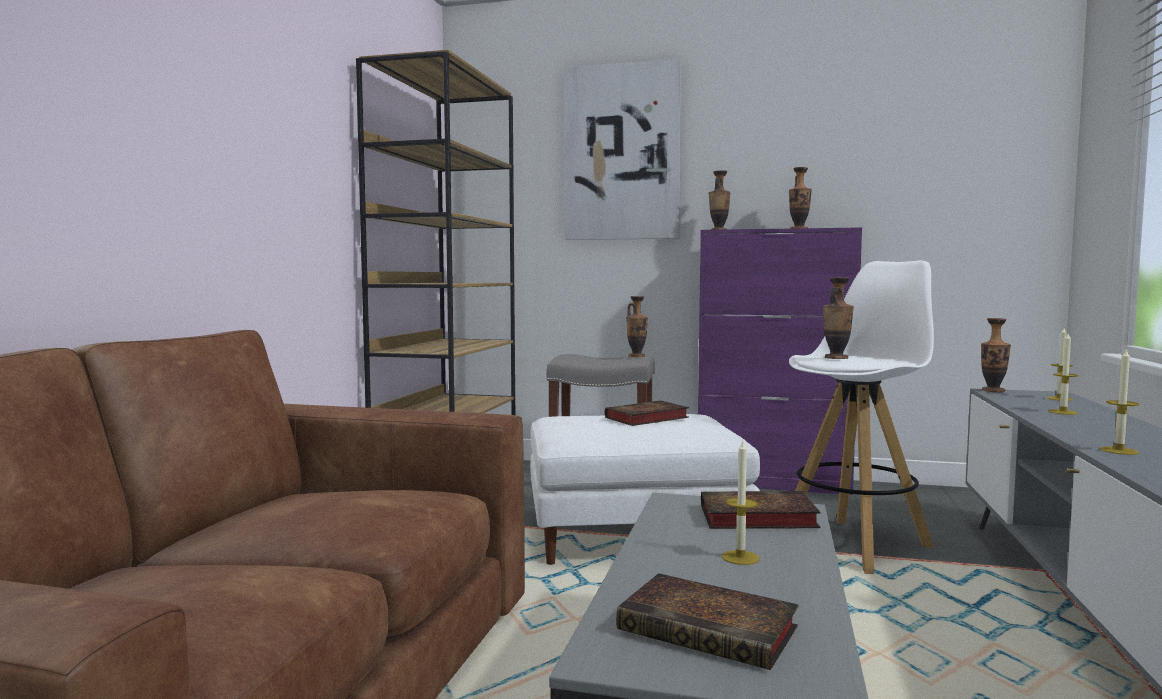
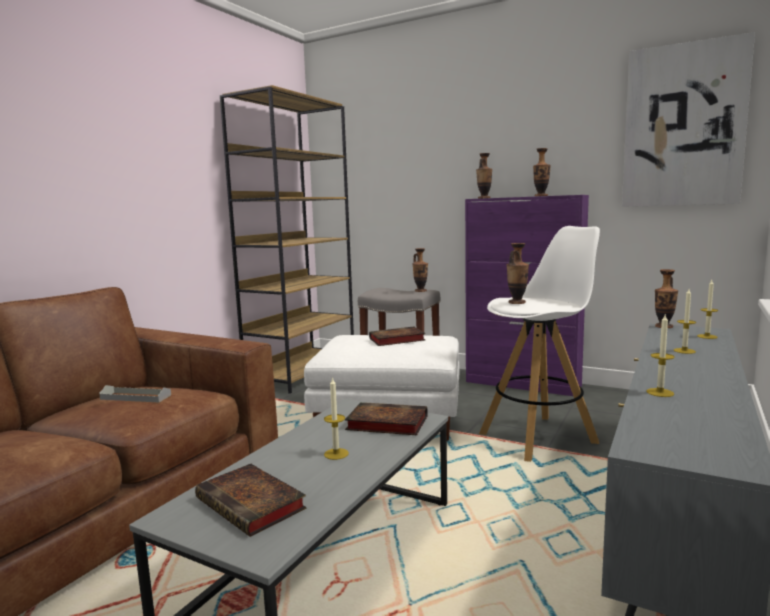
camera: 15 degrees right, 5 degrees up
(344, 501) = (135, 397): none -> grey tray
(622, 153) = (421, 142): picture -> picture (683, 126)

